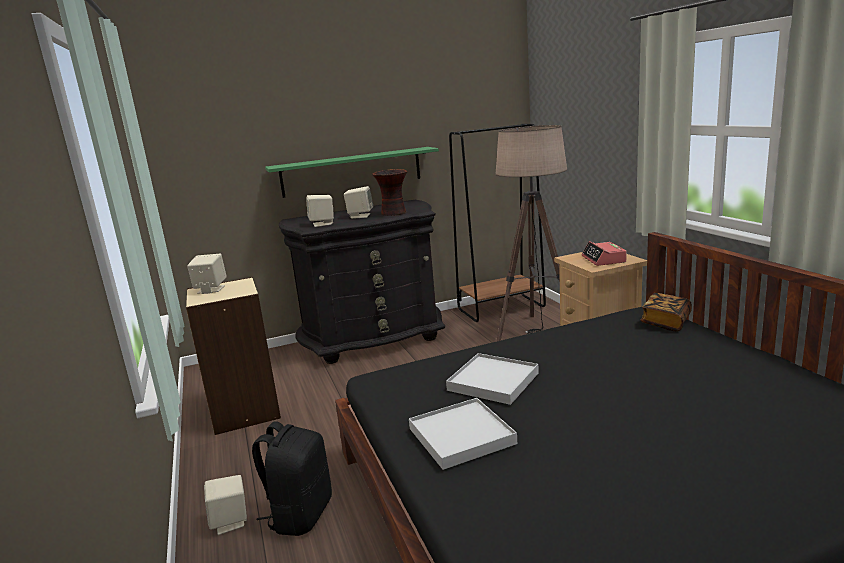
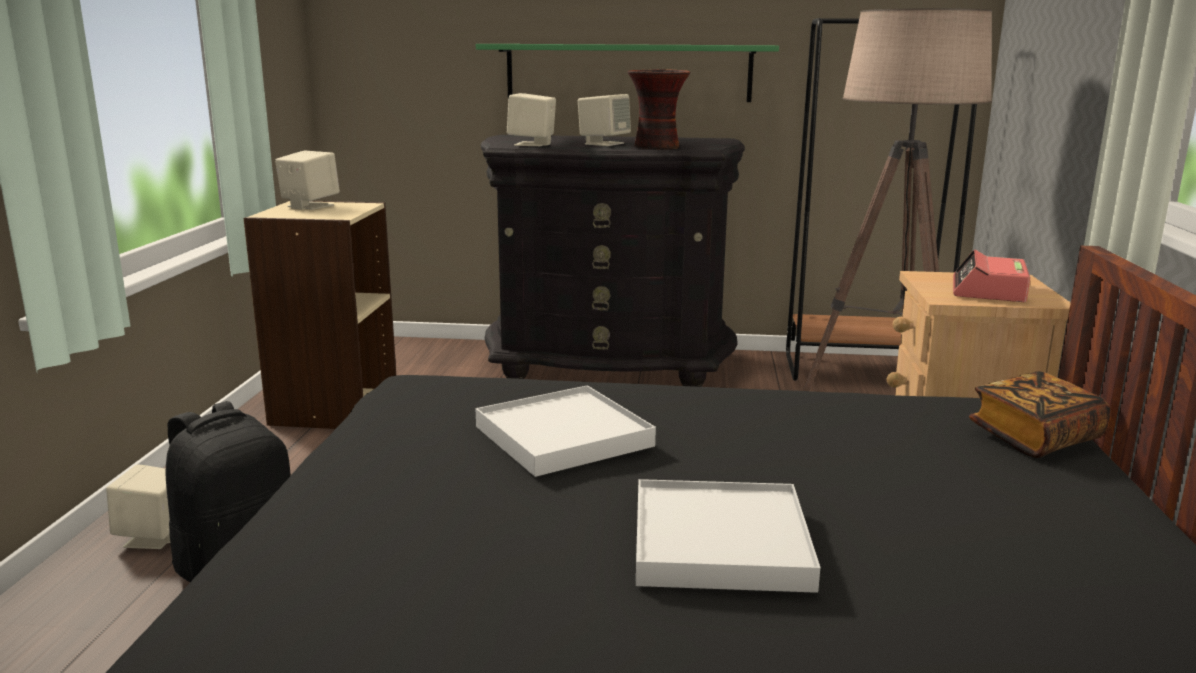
camera: 25 degrees right, 0 degrees up
(461, 436) = (394, 495): white tray -> white tray (719, 542)

